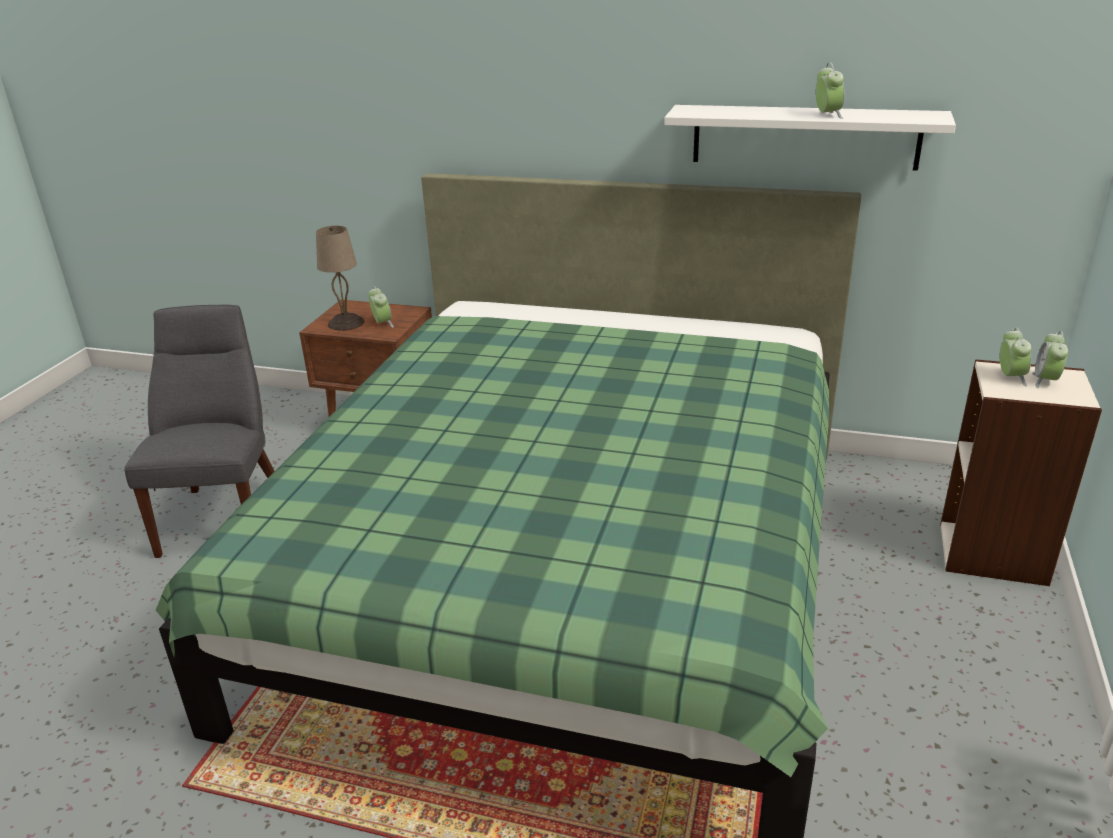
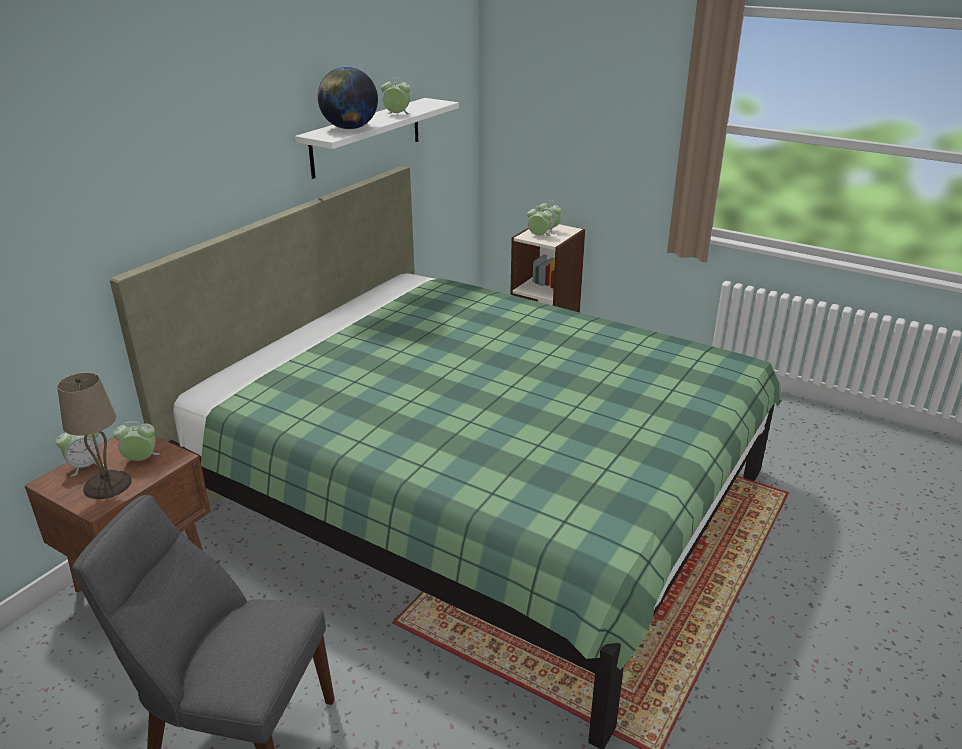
camera: 75 degrees left, 0 degrees up
(368, 309) = (86, 466): none -> alarm clock
(731, 112) = (349, 128): none -> globe

